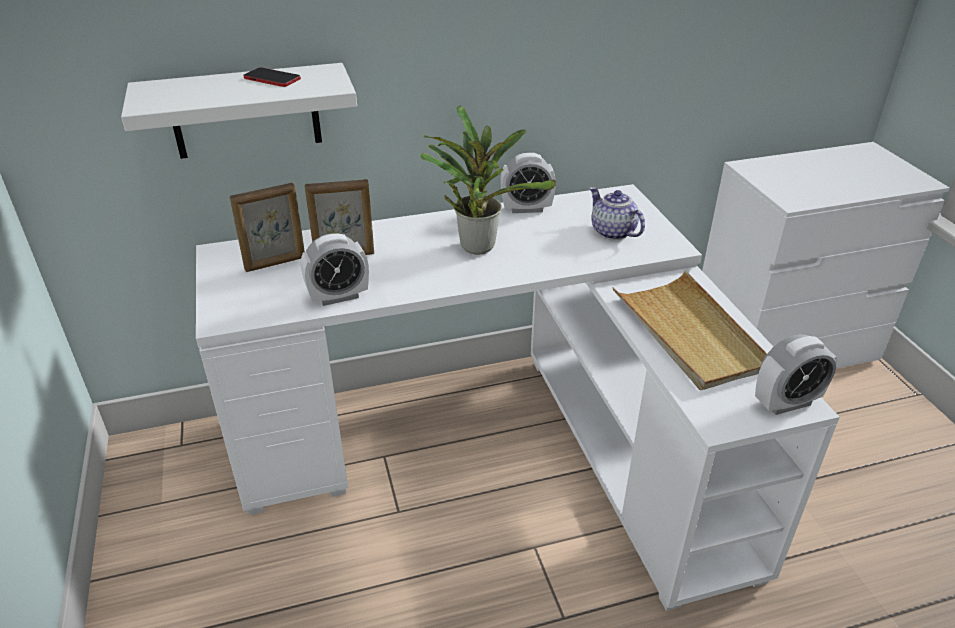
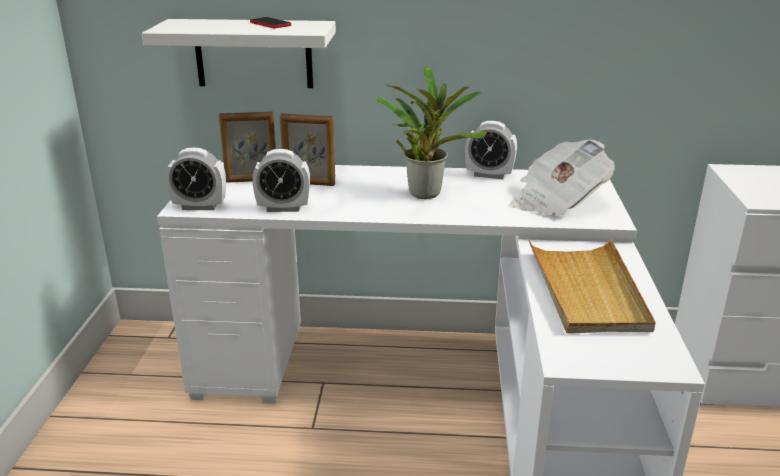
camera: 20 degrees right, 10 degrees down
(612, 232) = (557, 201): teapot -> newspaper
(786, 403) = (652, 360): alarm clock -> alarm clock (199, 206)

